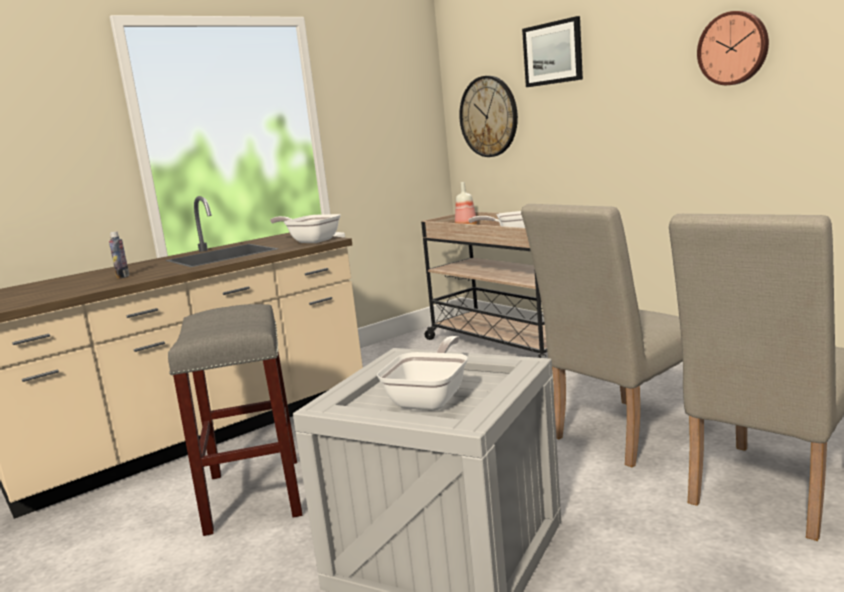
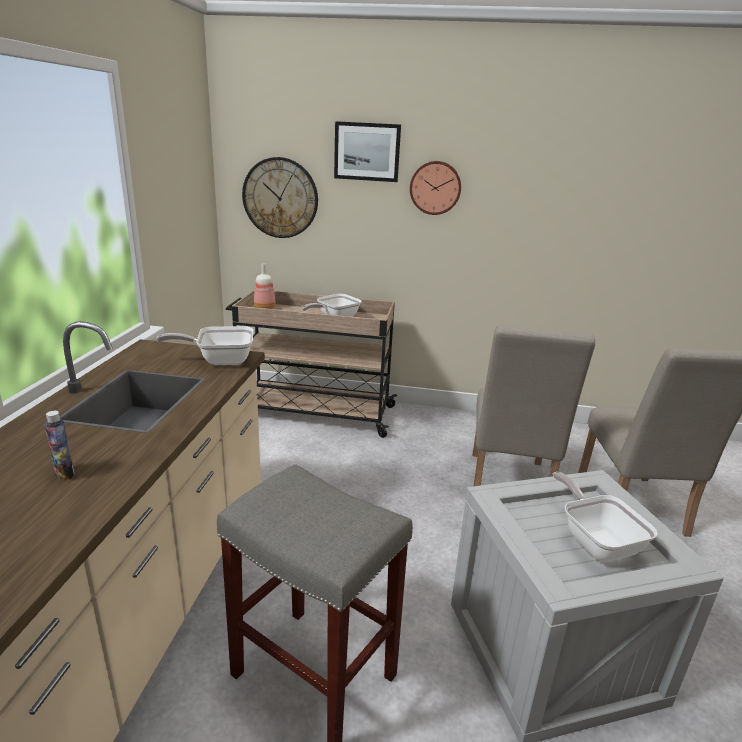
camera: 45 degrees left, 10 degrees up
(733, 48) = (539, 183): wall clock -> wall clock (435, 187)

